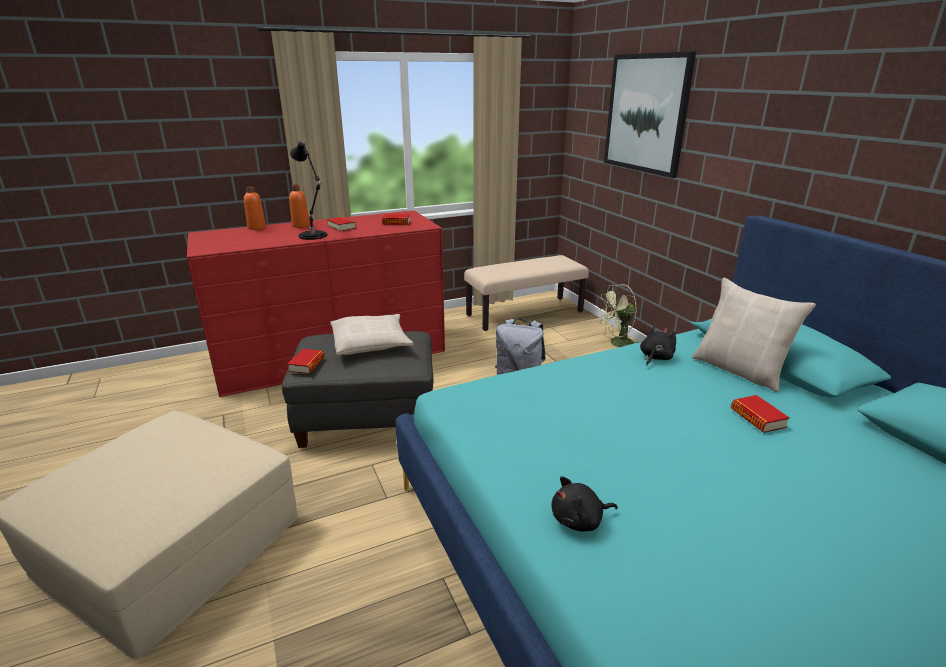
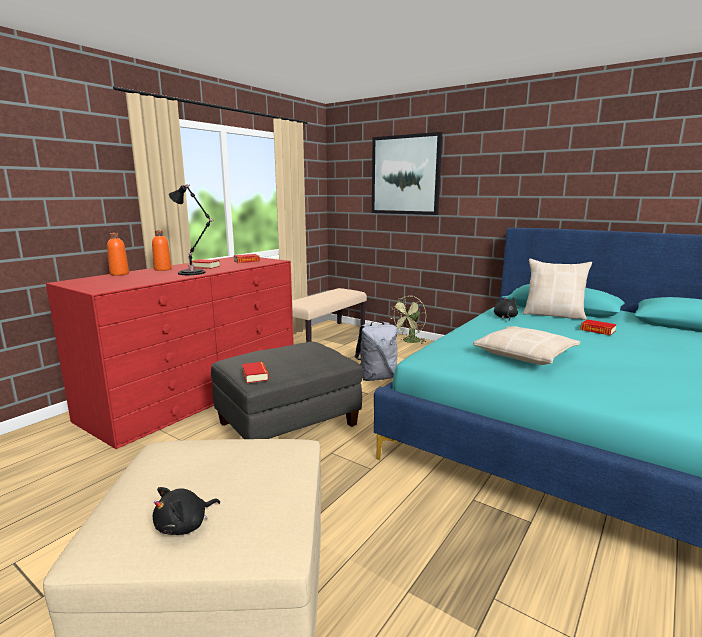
camera: 30 degrees left, 10 degrees down
(371, 343) = (288, 353): beige pillow -> beige pillow (525, 354)
(579, 520) = (605, 389): black plush toy -> black plush toy (185, 525)

